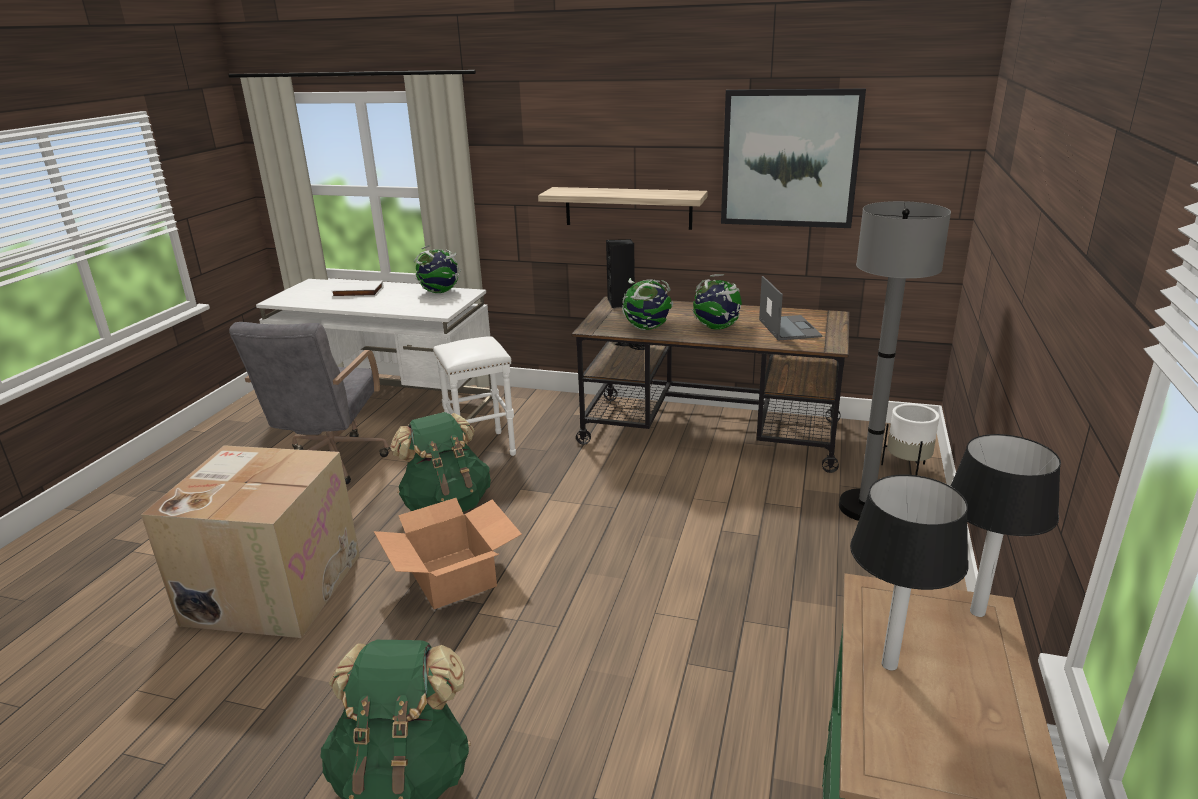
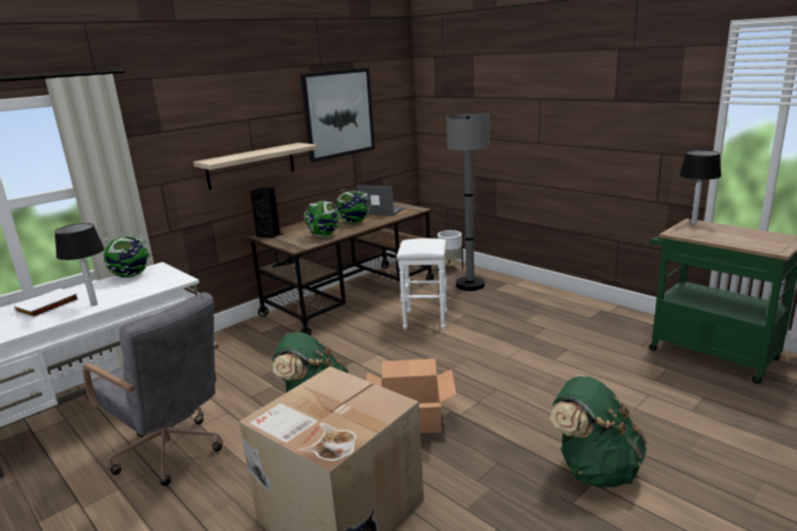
camera: 60 degrees left, 5 degrees down
(479, 448) = (254, 377): white stool -> white stool (424, 320)
(889, 665) = (722, 239): table lamp -> table lamp (94, 304)

